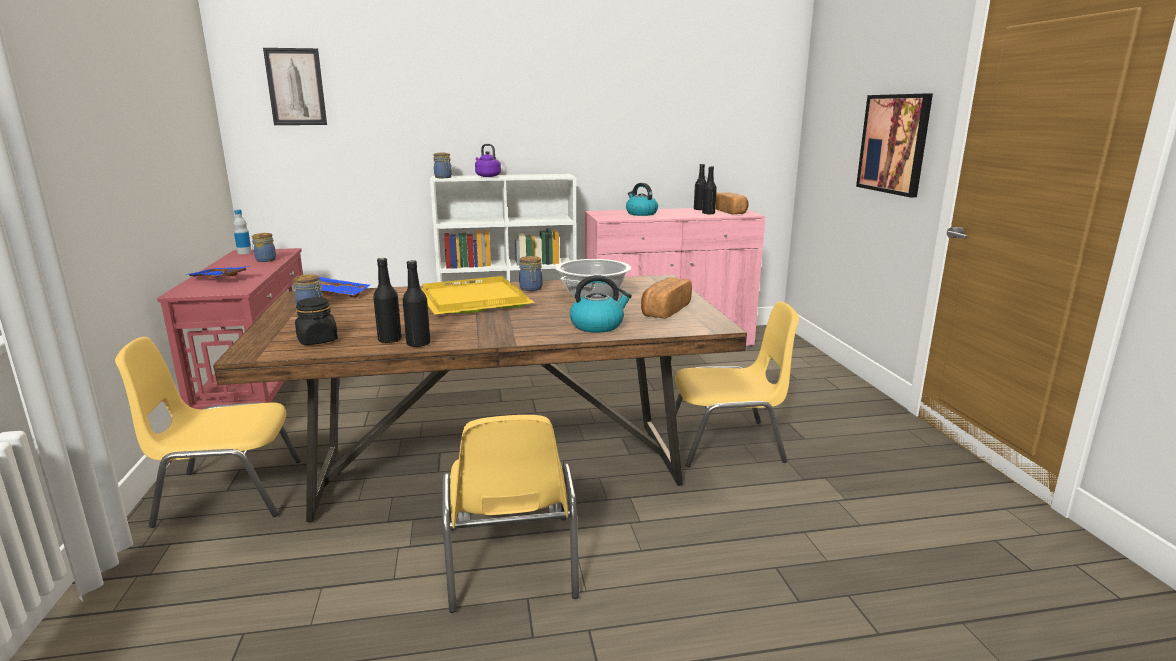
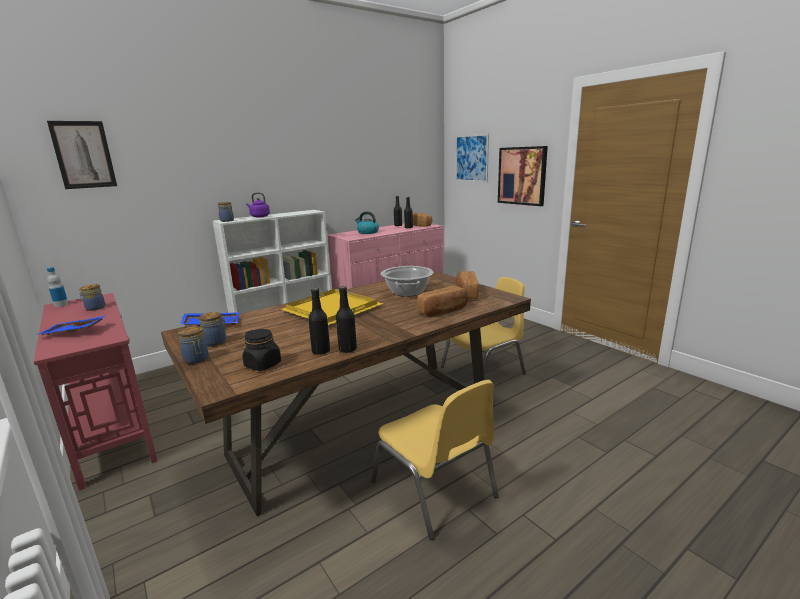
camera: 25 degrees left, 0 degrees up
(228, 492) = (158, 517): yellow chair -> none
(531, 289) = (359, 294): jar -> jar (196, 360)
(597, 325) = (443, 311): kettle -> bread
(834, 111) = (471, 158): none -> picture

